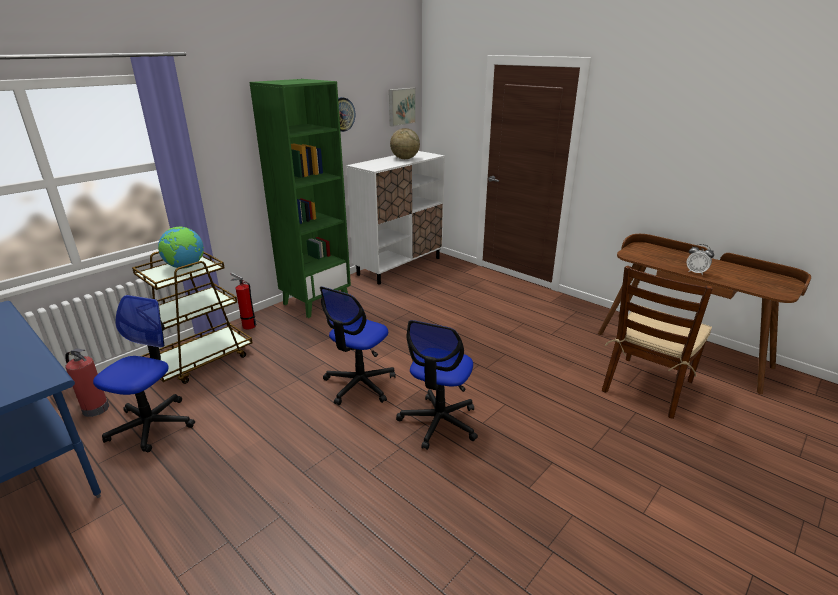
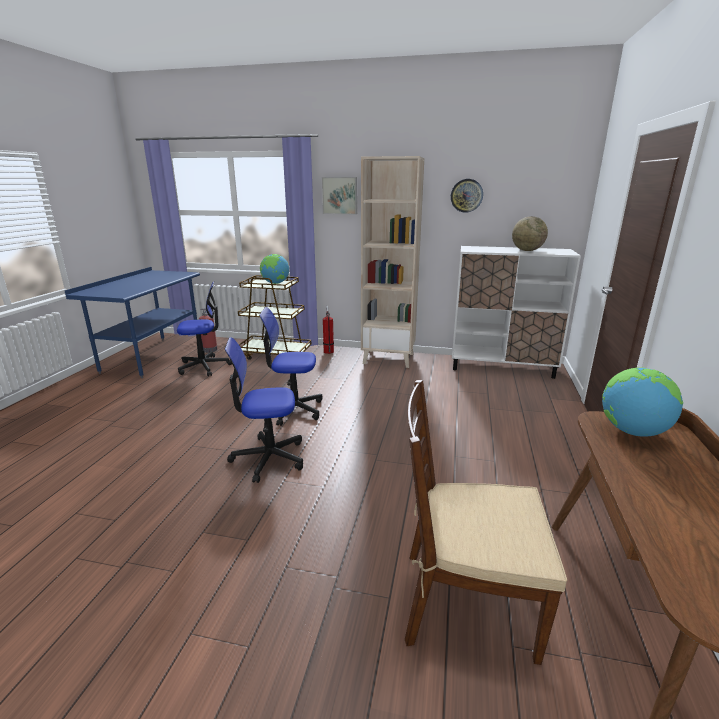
camera: 60 degrees right, 5 degrees down
(316, 301) = (389, 358): green bookcase -> beige bookcase
(401, 106) = (556, 195): picture -> picture (340, 195)
(645, 253) = (632, 431): none -> globe
(696, 272) = (635, 486): alarm clock -> none

